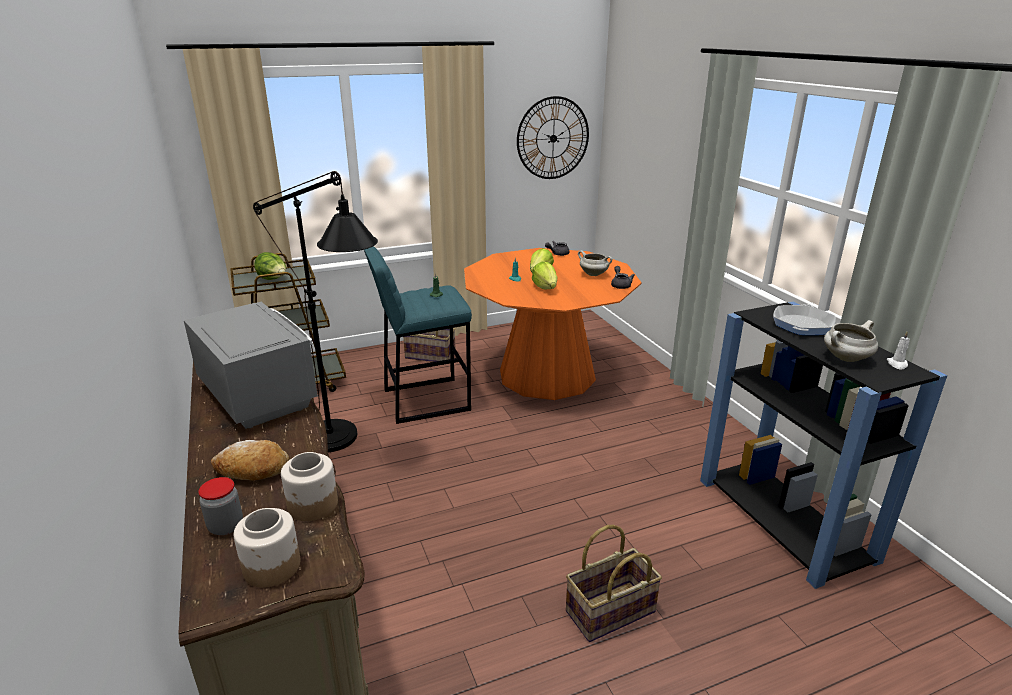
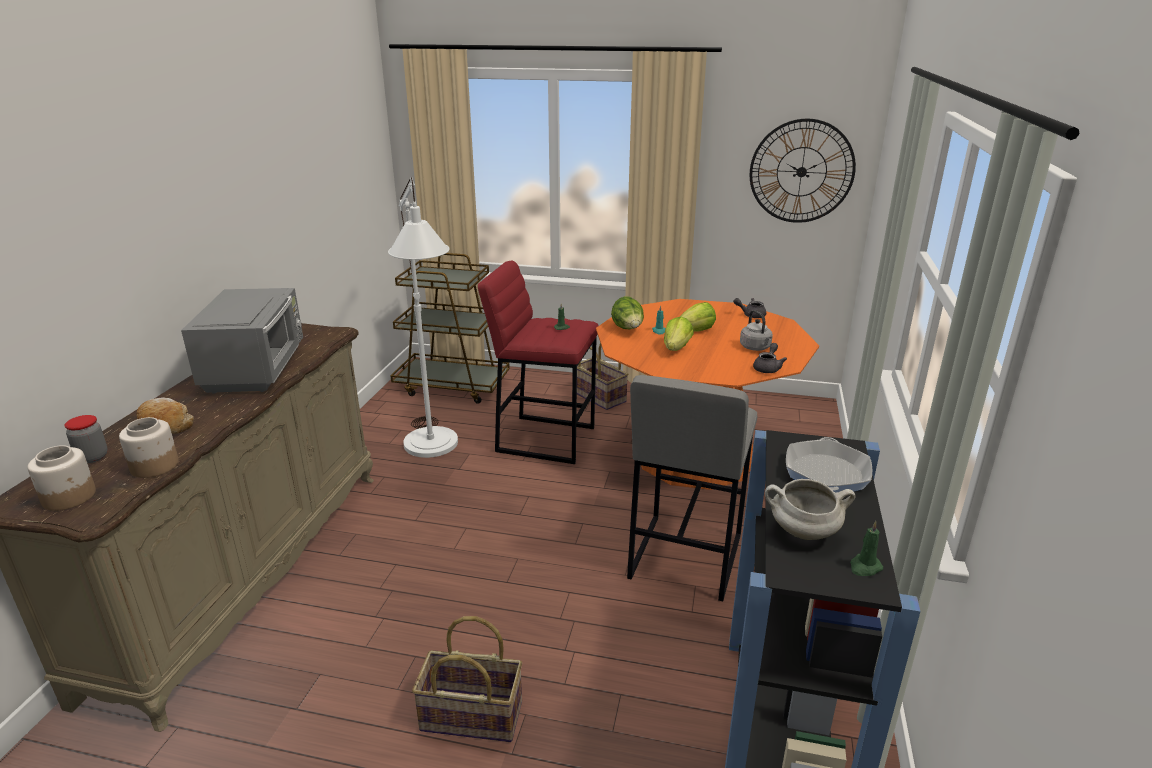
camera: 35 degrees right, 0 degrees up
(273, 279) = (442, 278): lettuce -> lettuce (628, 329)
(340, 442) = (433, 451): black floor lamp -> white floor lamp
(424, 400) = (543, 439): turquoise stool -> red stool
(594, 274) = (756, 348): white cooking pot -> grey kettle
(619, 444) = (685, 558): none -> grey stool
(802, 325) = (826, 473): frying pan -> frying pan turned 135 degrees clockwise
(897, 364) = (864, 567): white candle -> green candle

